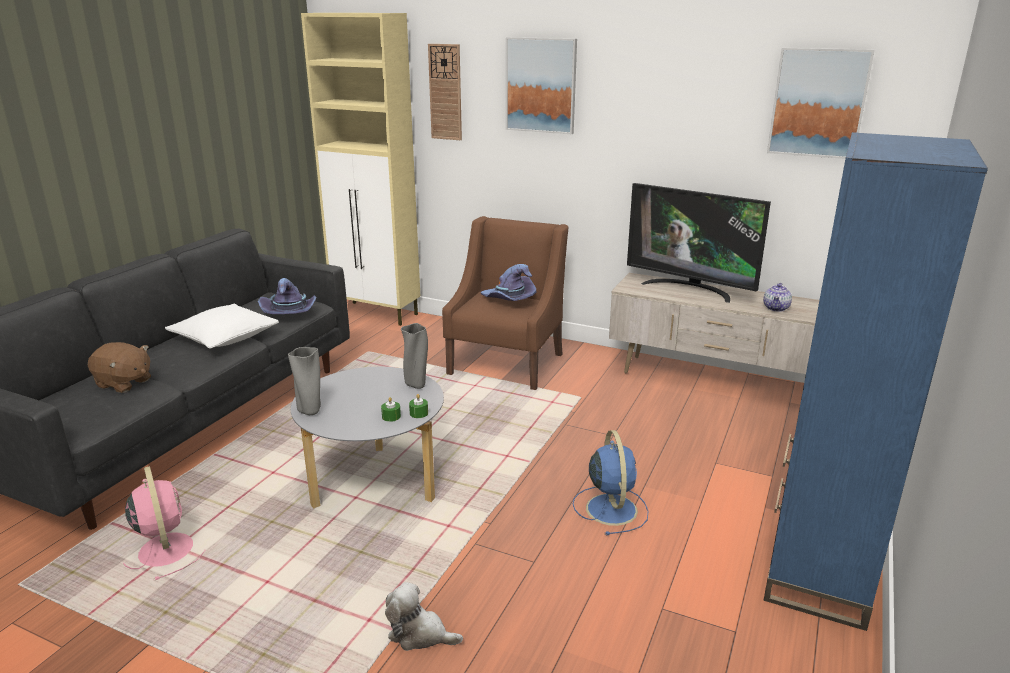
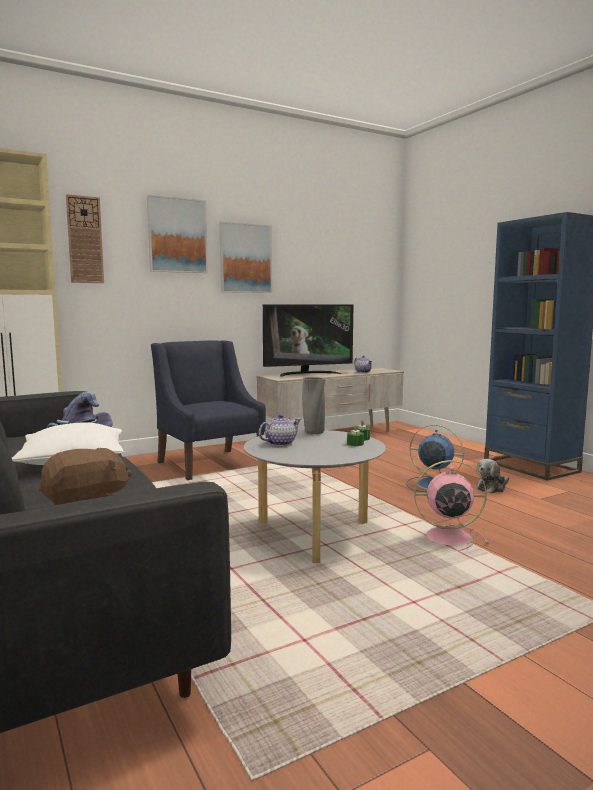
camera: 55 degrees left, 15 degrees down
(165, 549) = (296, 648): pink fan -> pink fan (445, 537)
(310, 411) = (306, 459): grey vase -> none
(357, 384) = (280, 443): none -> teapot
(419, 634) = (525, 560): plush toy -> plush toy (492, 488)
(507, 363) = (210, 464): brown armchair -> blue armchair
(509, 300) = (217, 401): purple hat -> none
(818, 103) = (349, 249): picture -> picture (245, 258)

